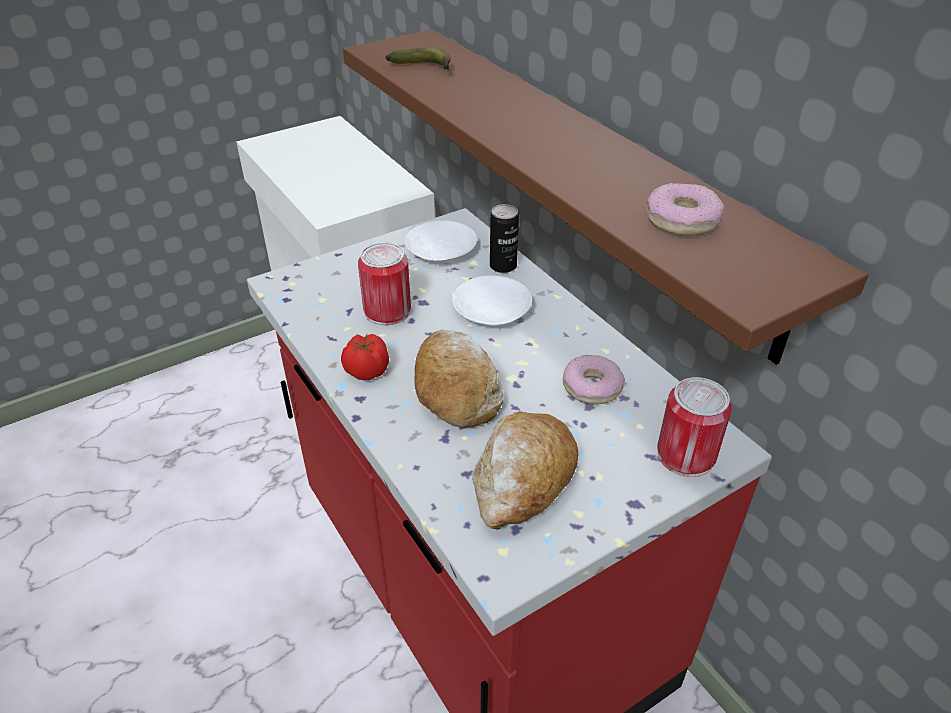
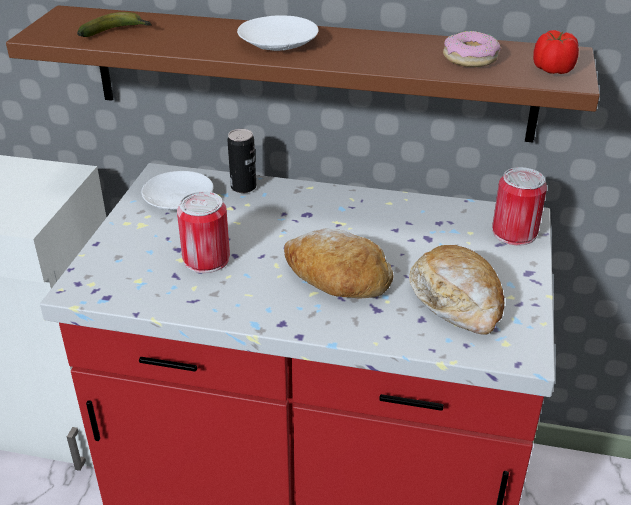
camera: 45 degrees left, 5 degrees down
(366, 371) = (257, 305): tomato -> tomato (552, 70)
(491, 310) = (280, 218): white plate -> white plate (278, 42)
(592, 387) = (414, 227): donut -> none

